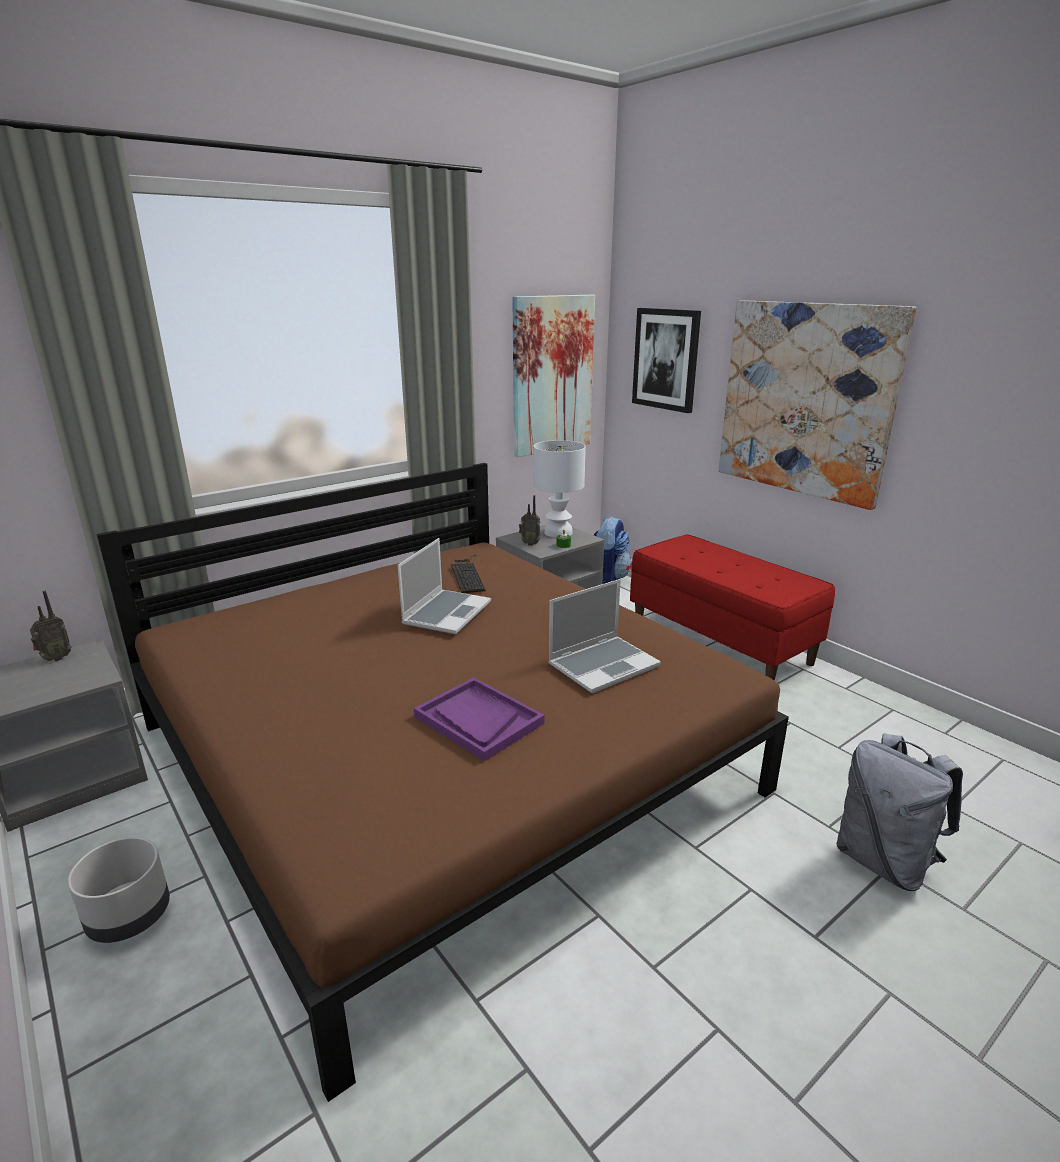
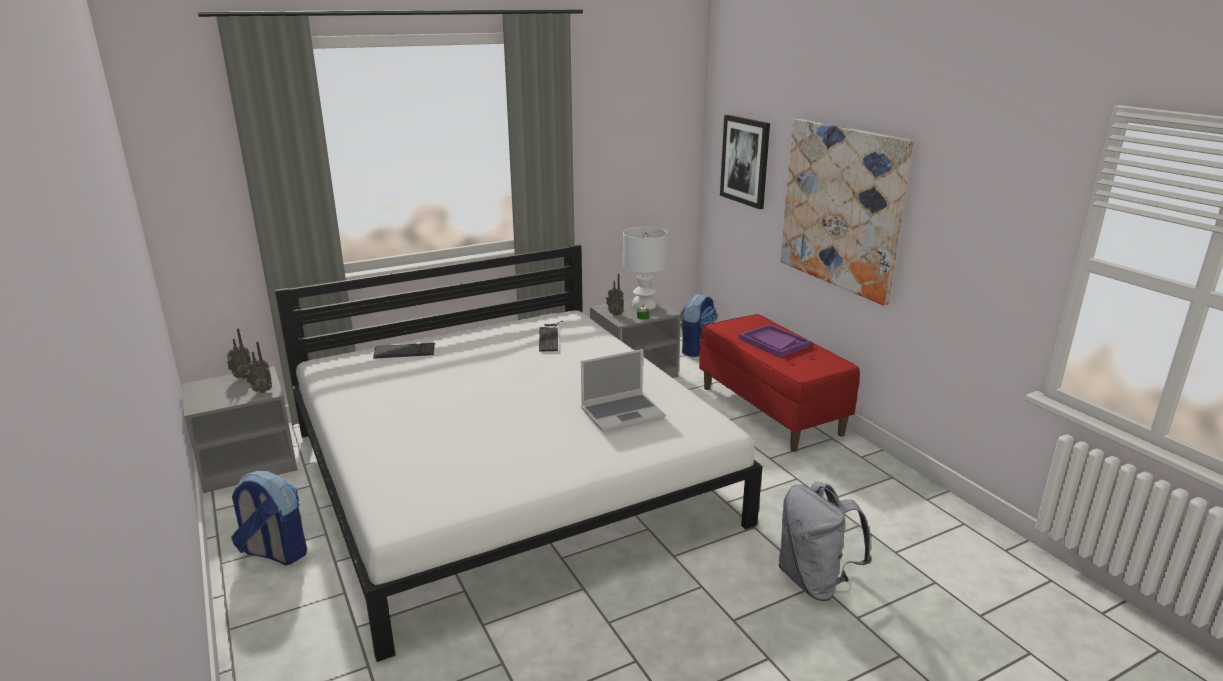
camera: 10 degrees right, 0 degrees up
(87, 676) = (261, 391): none -> radio
(129, 918) = (274, 552): grey planter -> backpack
(285, 607) = (404, 352): none -> keyboard
(441, 756) = (508, 475): brown bed -> white bed
(446, 613) = (521, 365): laptop -> none
(478, 720) = (514, 442): purple tray -> purple tray (773, 342)
(552, 375) = (649, 170): picture -> none

